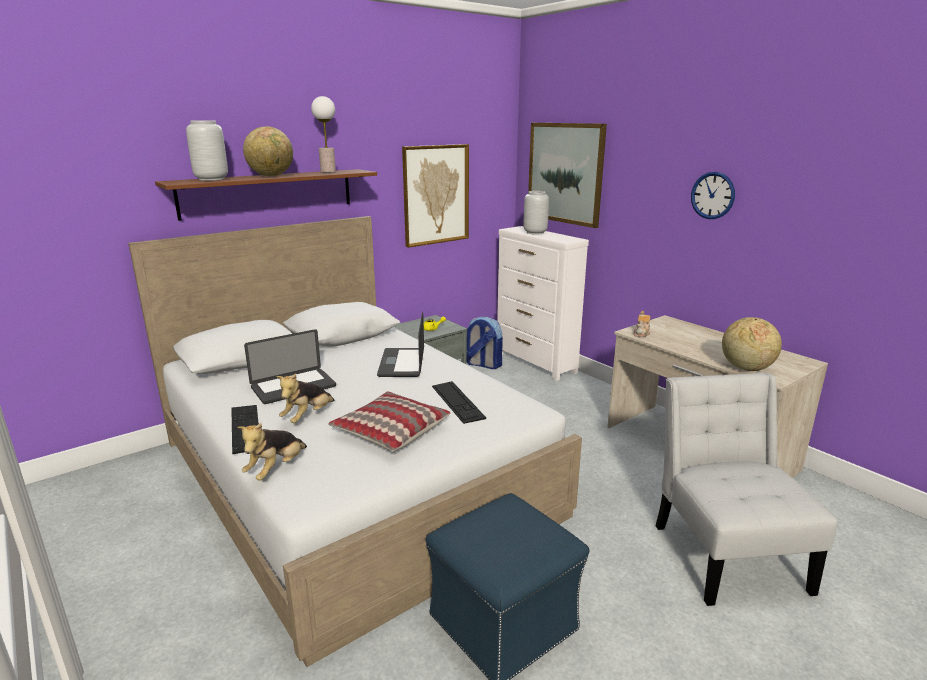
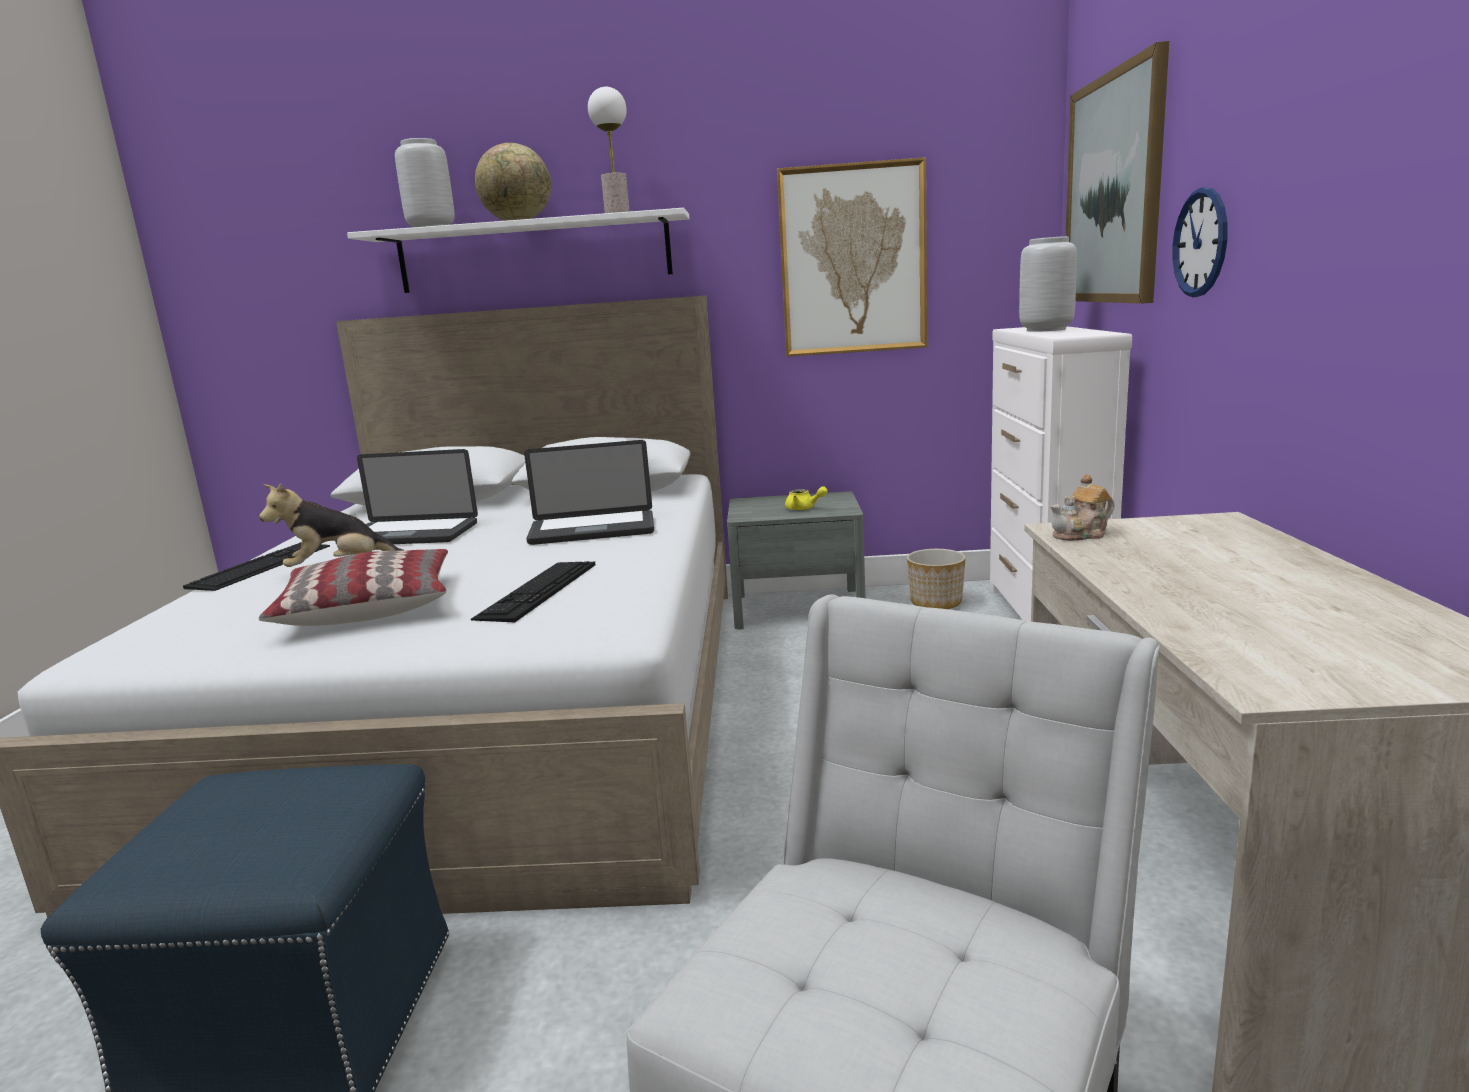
camera: 40 degrees right, 5 degrees down
(268, 193) = (534, 254): brown shelf -> white shelf
(276, 469) = (168, 615): plush toy -> none
(402, 363) = (592, 530): laptop -> laptop turned 135 degrees counterclockwise
(483, 364) = (935, 602): backpack -> planter
(712, 195) = (1346, 146): wall clock -> wall clock (1200, 243)
(746, 368) = (1226, 643): globe -> none

